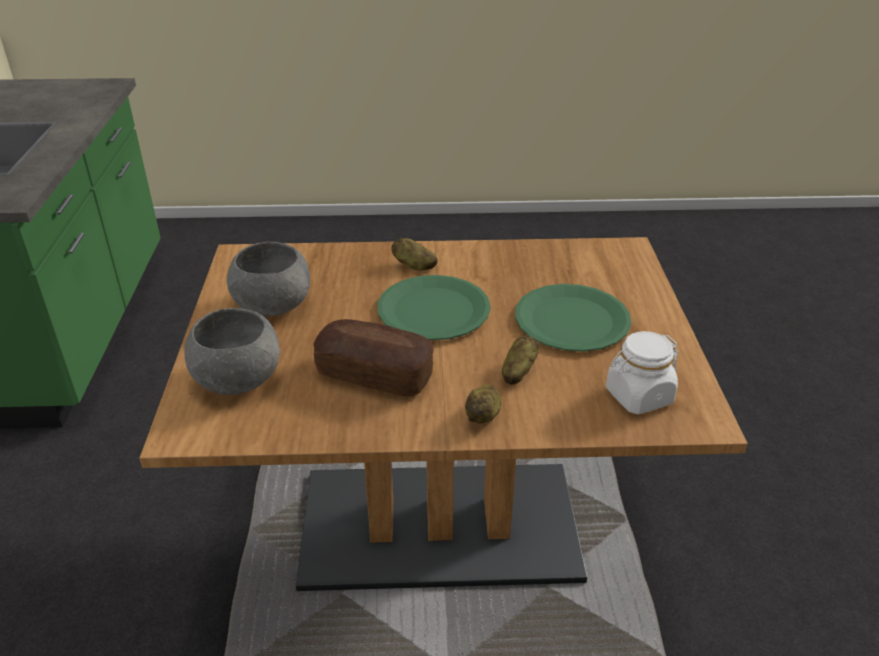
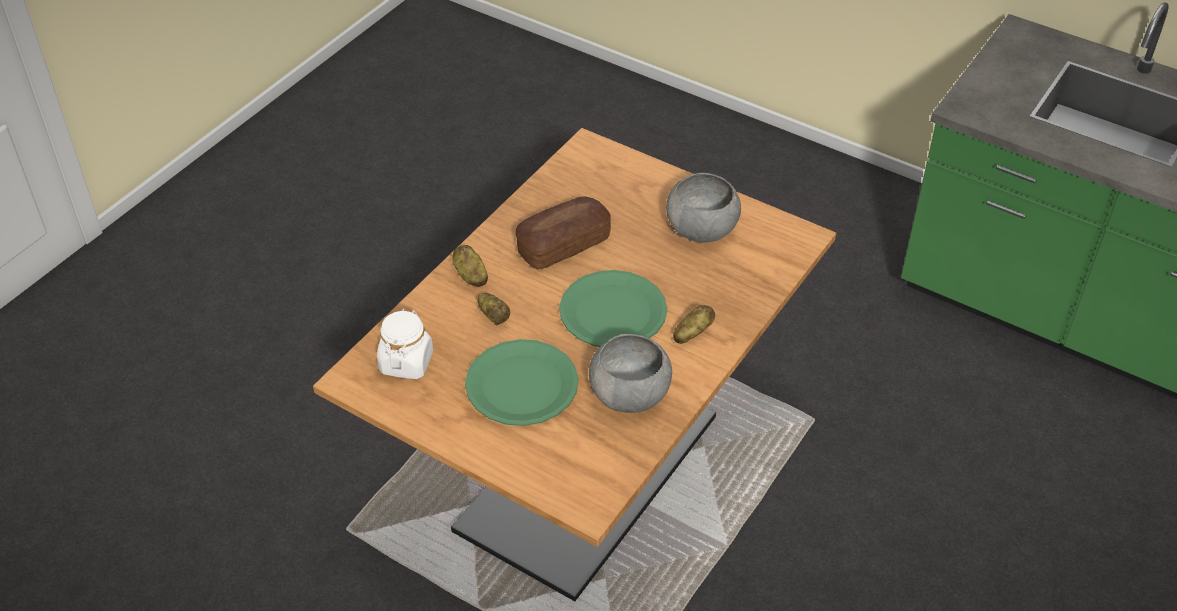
camera: 125 degrees right, 10 degrees up
(238, 380) = (620, 183): grey bowl -> grey bowl (628, 394)

